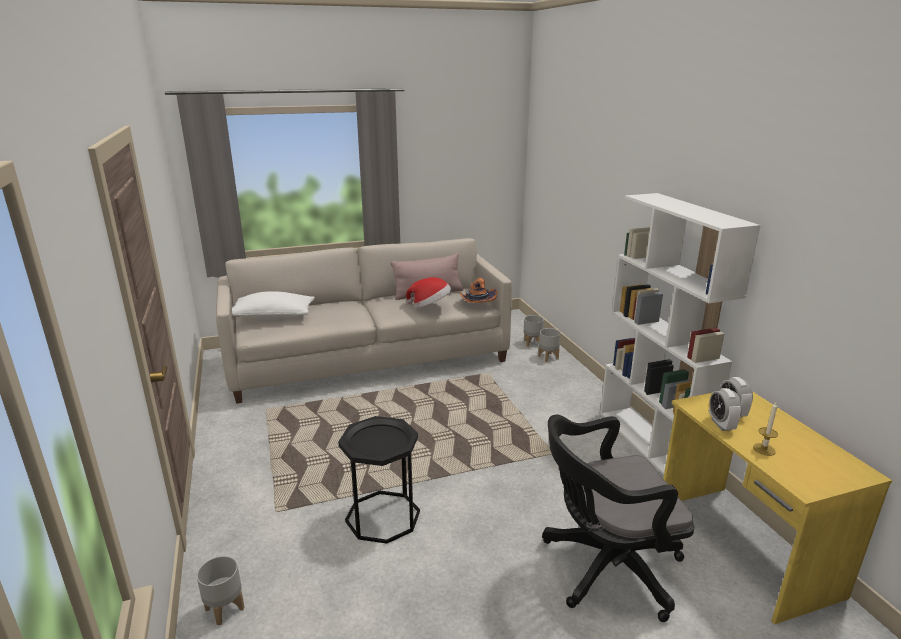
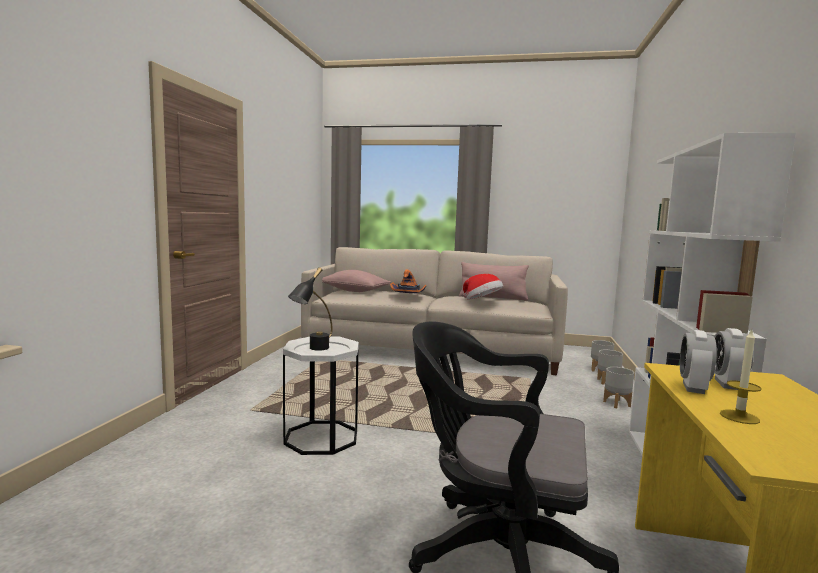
camera: 30 degrees right, 15 degrees down
(224, 609) = (140, 449): grey planter -> grey planter (616, 404)
(273, 316) = (354, 291): white pillow -> pink pillow
(371, 444) = (313, 350): none -> black table lamp
(383, 516) = (321, 437): black side table -> white side table
(476, 302) = (532, 307): orange hat -> orange hat (408, 295)

